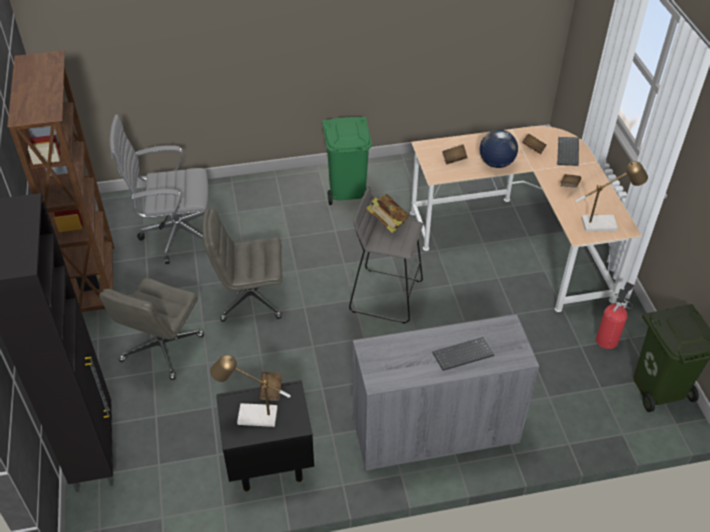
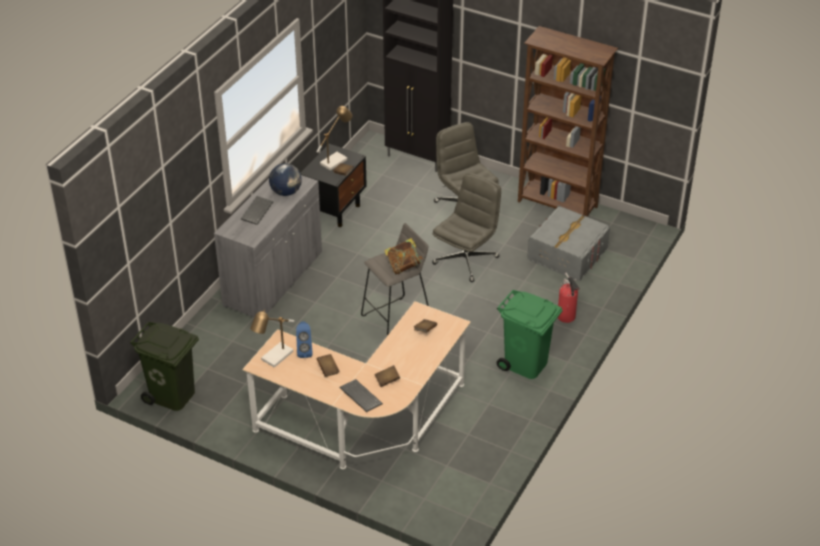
camera: 130 degrees right, 5 degrees down
(175, 236) = (567, 254): grey office chair -> grey storage box
(496, 163) = (395, 348): globe -> globe (286, 192)
(571, 211) = (304, 351): none -> blue speaker
(608, 338) = (232, 401): fire extinguisher -> fire extinguisher (566, 318)

